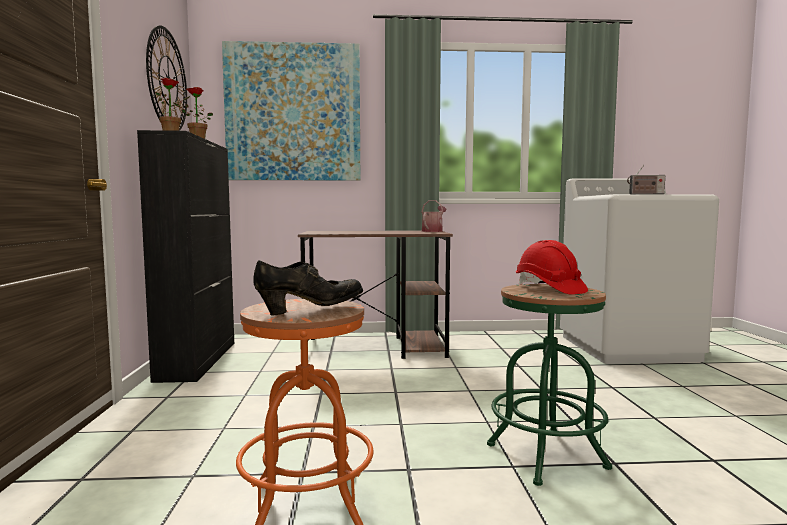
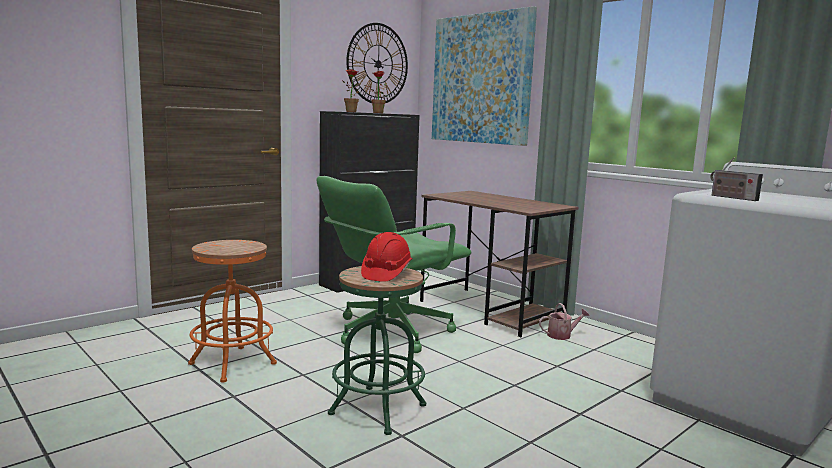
camera: 50 degrees right, 5 degrees up
(311, 310) = (225, 248): black shoe -> none
(357, 393) = (391, 331): none -> green office chair
(433, 231) = (551, 207): watering can -> watering can (562, 335)

